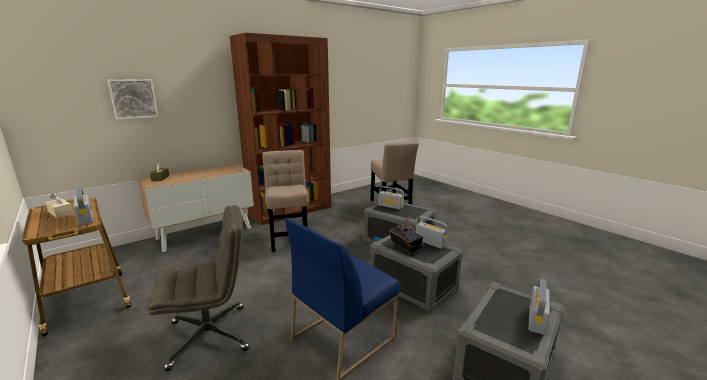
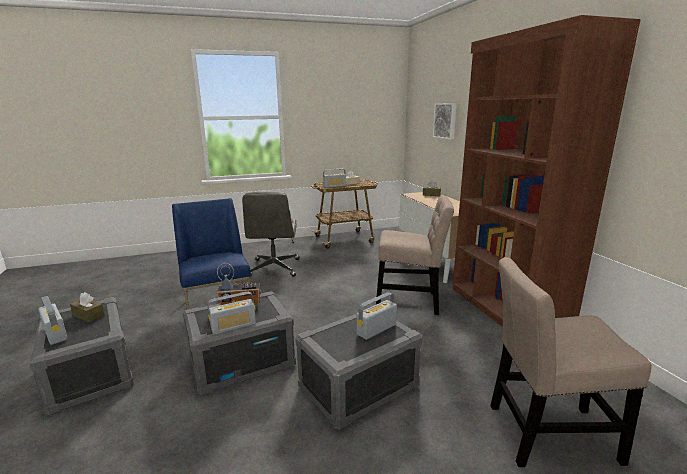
camera: 110 degrees right, 0 degrees up
(499, 321) = (88, 315): none -> brown tissue box

